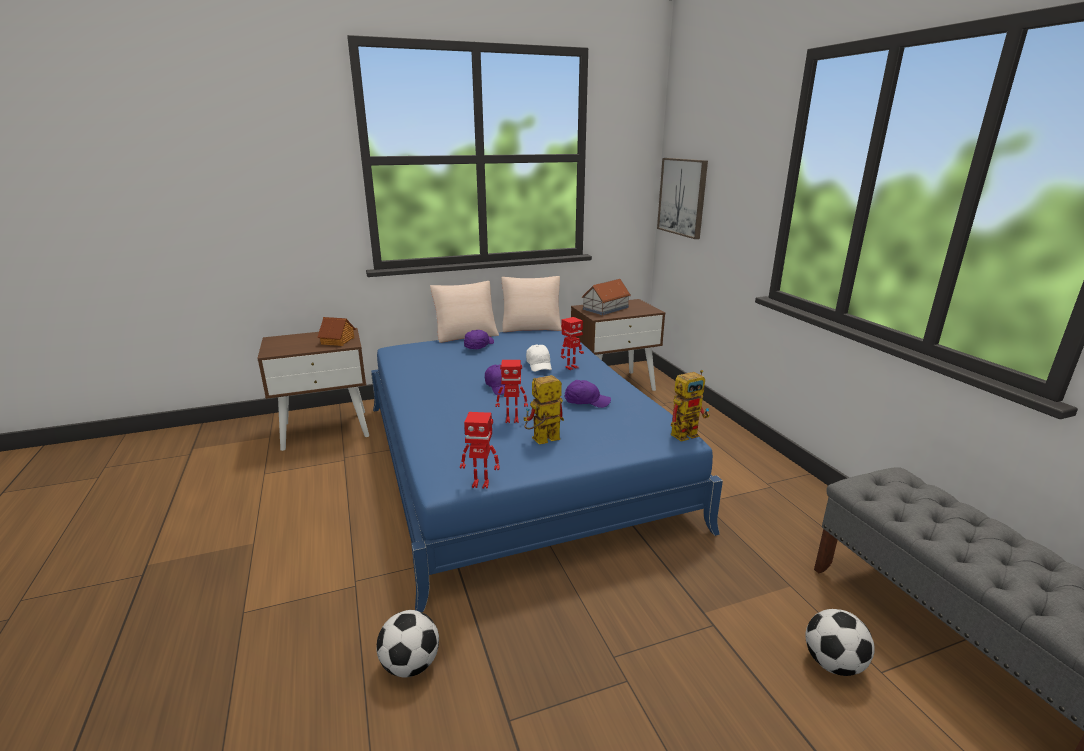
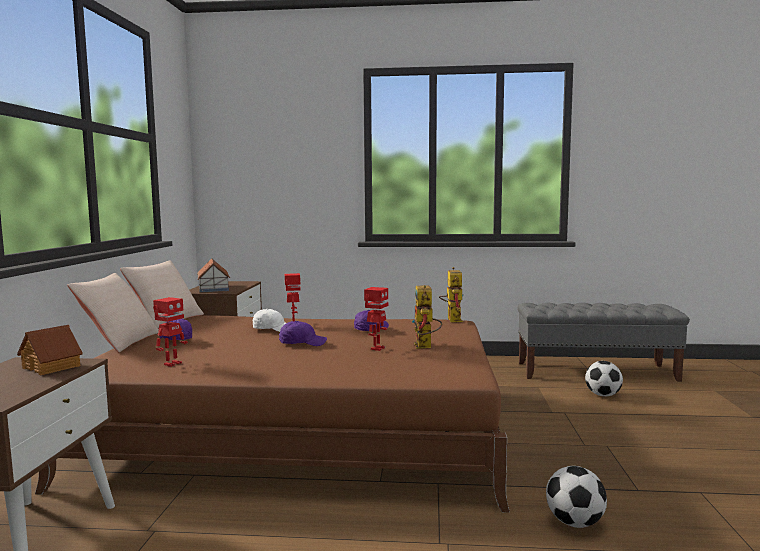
camera: 65 degrees left, 15 degrees down
(481, 484) = (480, 368): toy robot -> toy robot (172, 364)
(514, 460) = (303, 431): blue bed -> brown bed
(682, 197) = (235, 180): picture -> none

